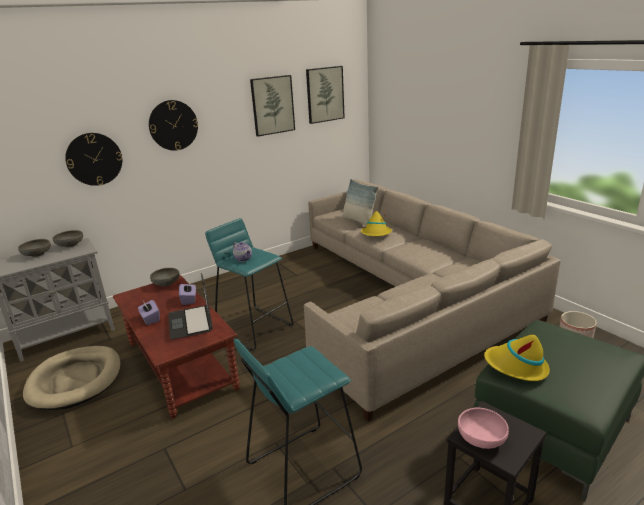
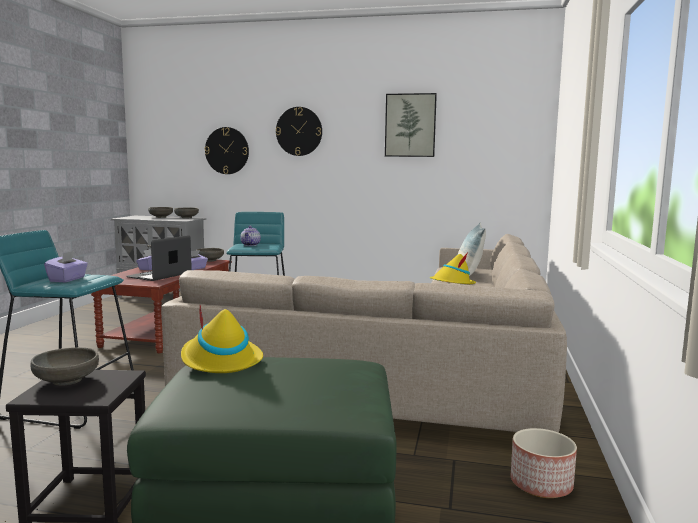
camera: 45 degrees right, 15 degrees down
(75, 380) = (113, 313): beige dog bed -> none
(302, 372) = (67, 279): none -> purple tissue box
(325, 94) = (484, 121): picture -> none
(481, 438) = (66, 380): pink bowl -> grey bowl

